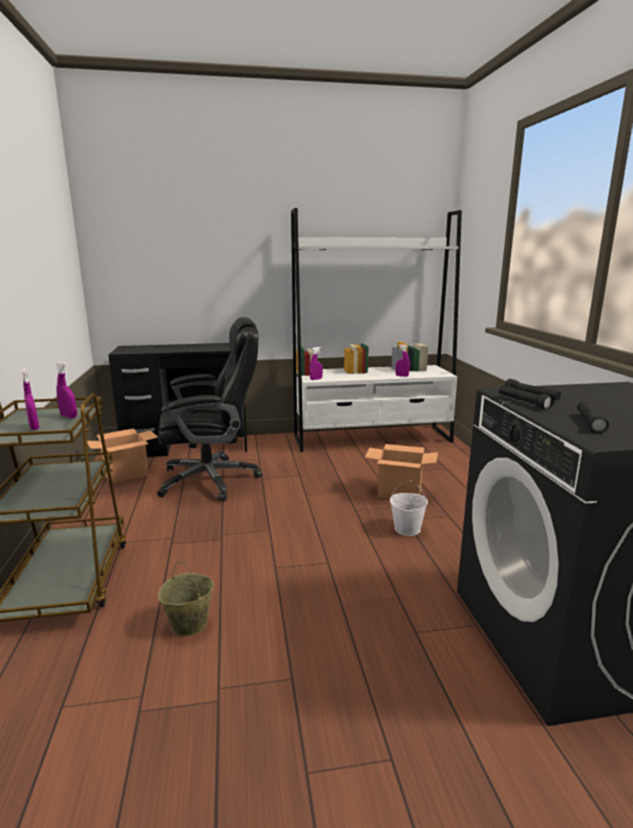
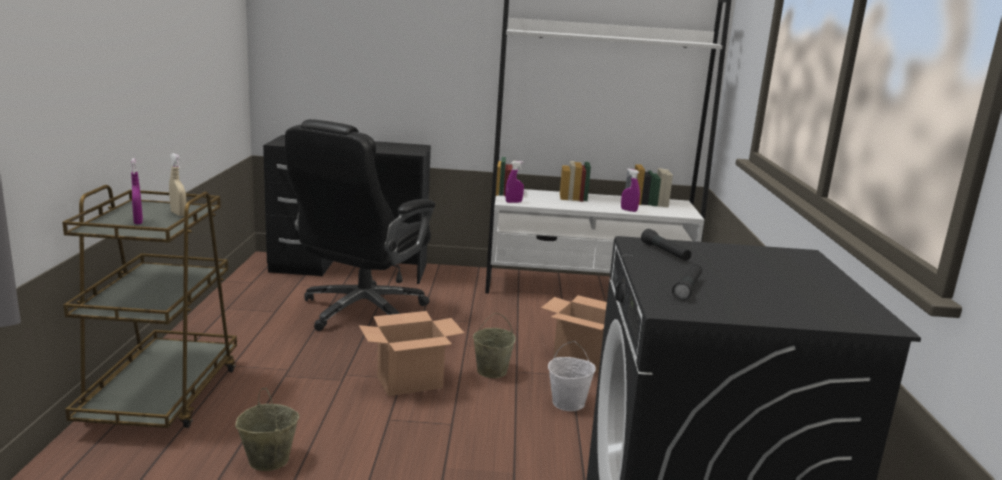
camera: 10 degrees right, 0 degrees up
(68, 416) = (178, 214): purple spray bottle -> beige spray bottle
(127, 474) = (266, 291): cardboard box -> cardboard box (410, 382)
(211, 479) = (361, 311): black office chair -> black office chair turned 120 degrees clockwise
(336, 512) = (491, 371): none -> beige bucket
(523, 402) = (645, 258): black flashlight -> none

